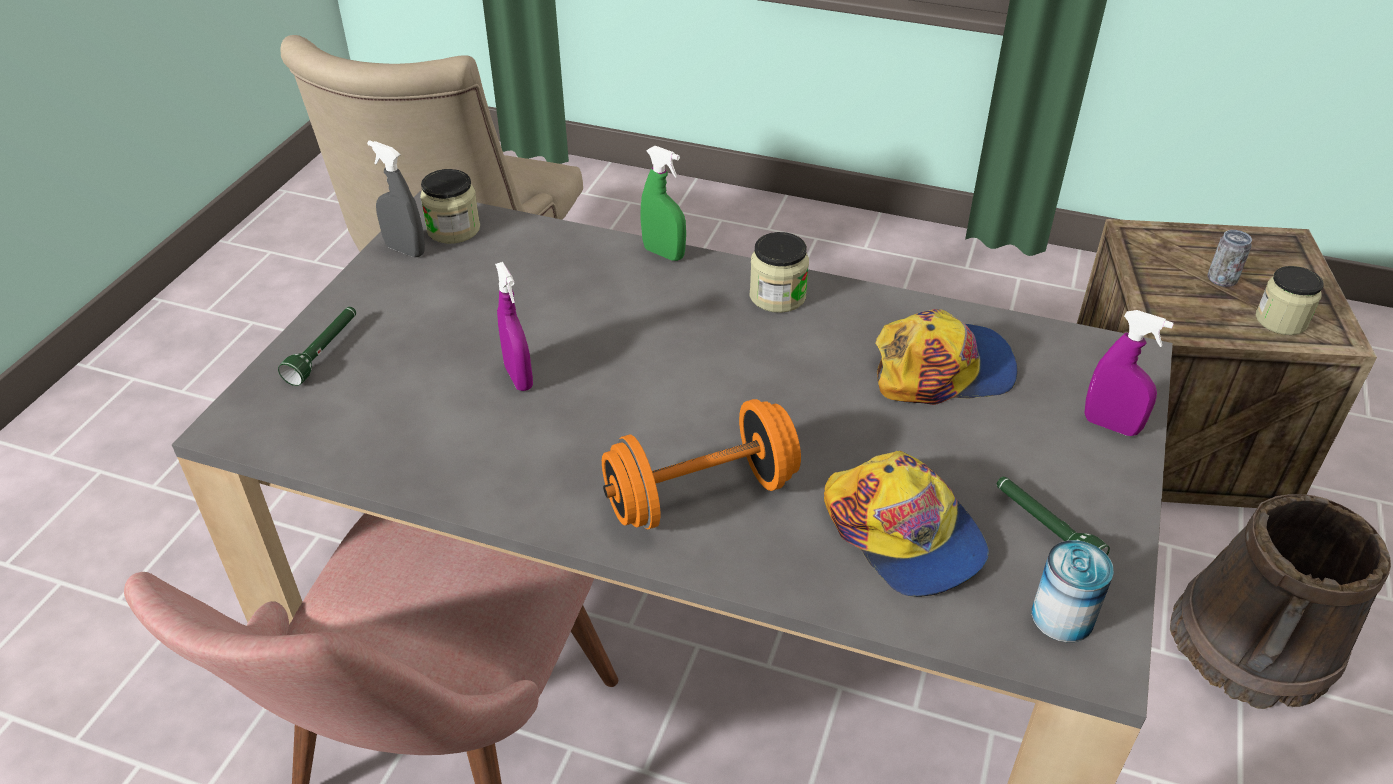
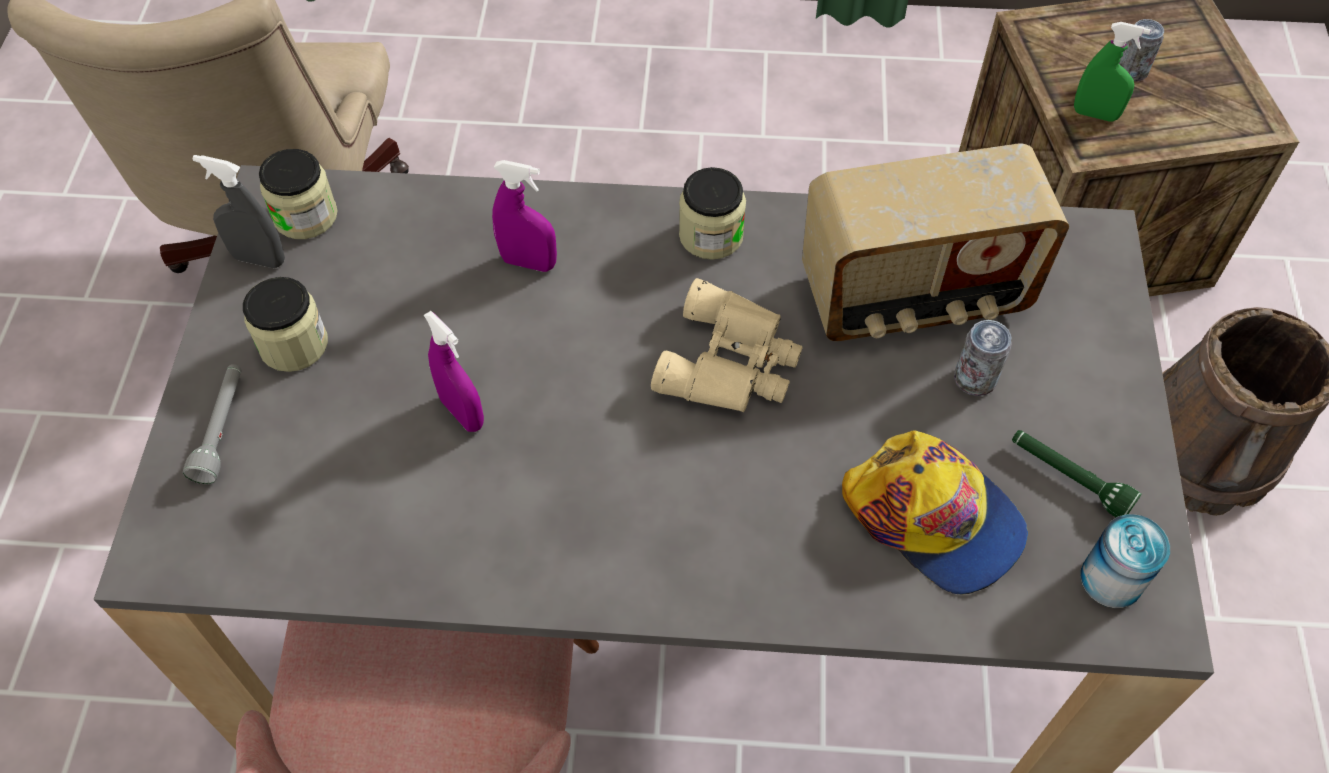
camera: 15 degrees left, 15 degrees up
(324, 352) = (222, 429): green flashlight -> grey flashlight
(664, 253) = (565, 201): green spray bottle -> green spray bottle (1095, 114)
(701, 495) = (714, 522): orange dumbbell -> none
(762, 386) = (732, 363): none -> beige binoculars
(943, 369) = (914, 297): cap -> radio
(979, 438) = (975, 379): none -> can
(1111, 426) = (1100, 333): purple spray bottle -> purple spray bottle (528, 262)
(1280, 320) = (1200, 114): jar -> jar (294, 344)

